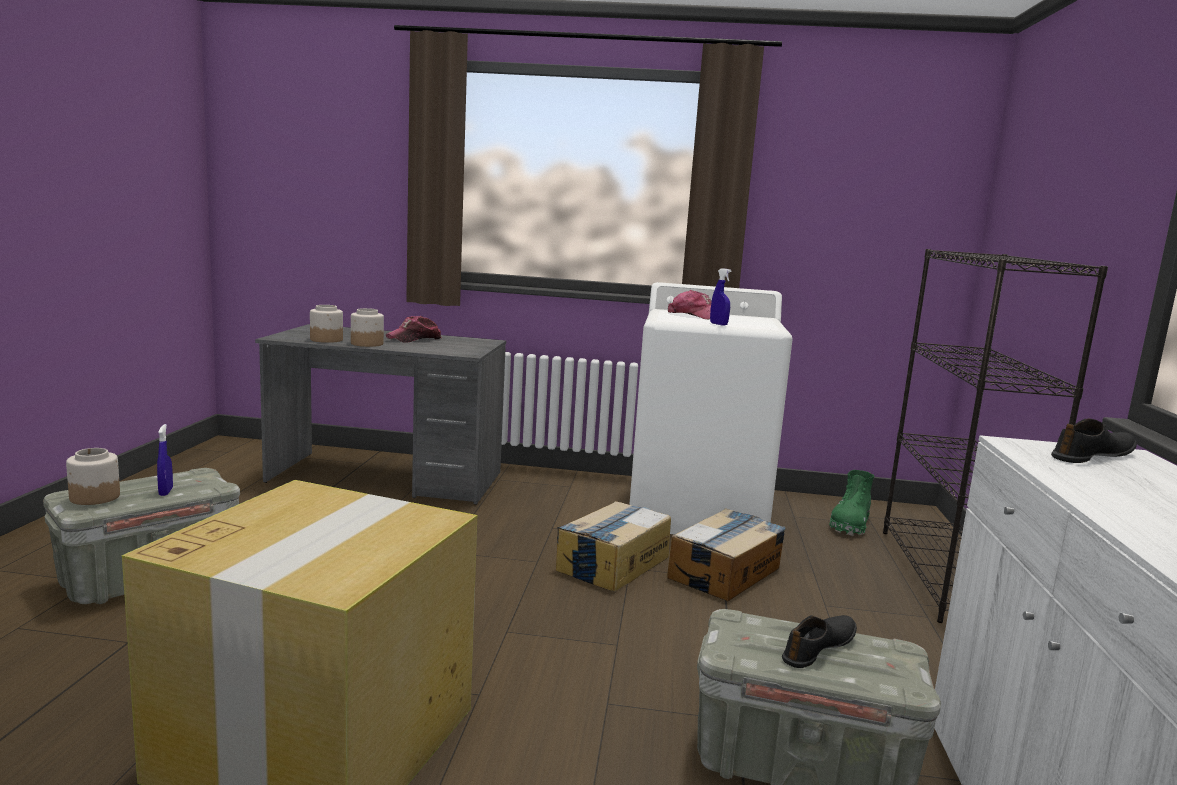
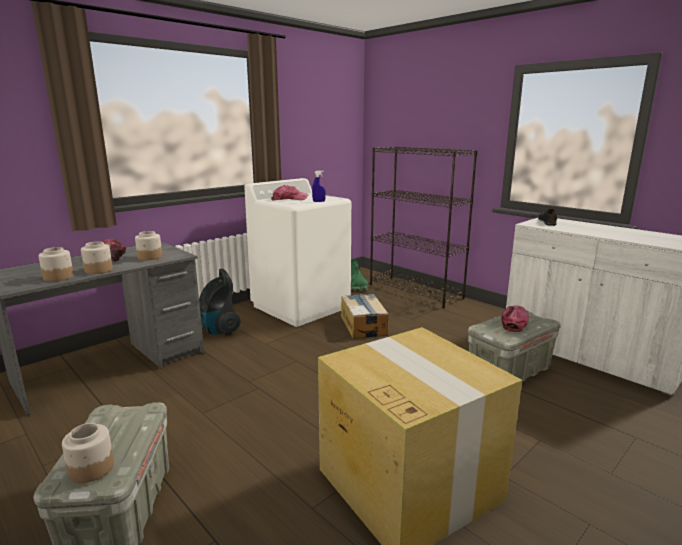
camera: 50 degrees left, 5 degrees up
(166, 492) = (131, 433): blue spray bottle -> none
(439, 347) = (150, 257): none -> jar
(543, 492) = (219, 330): none -> vacuum cleaner
(612, 563) = (323, 344): cardboard box -> none
(819, 648) = (514, 323): black shoe -> cap

